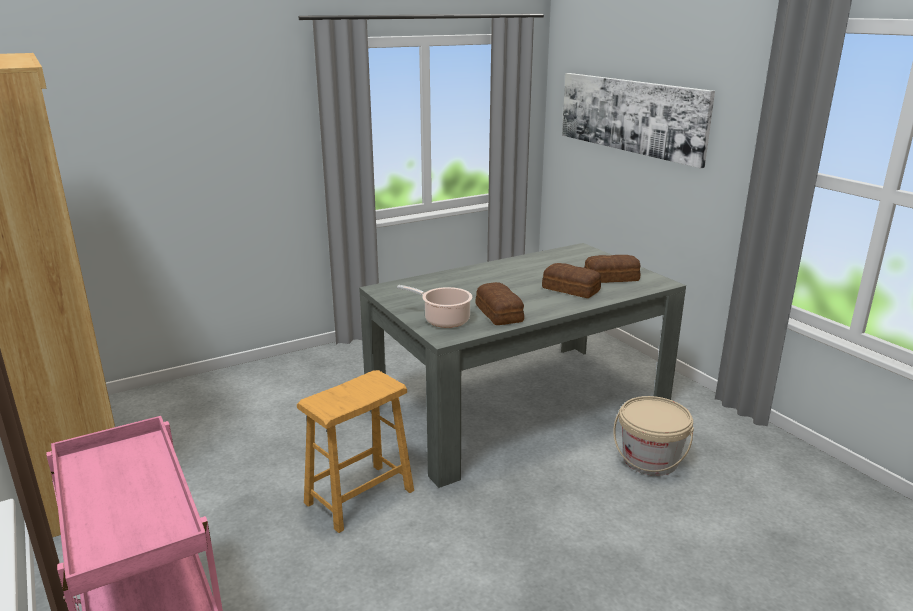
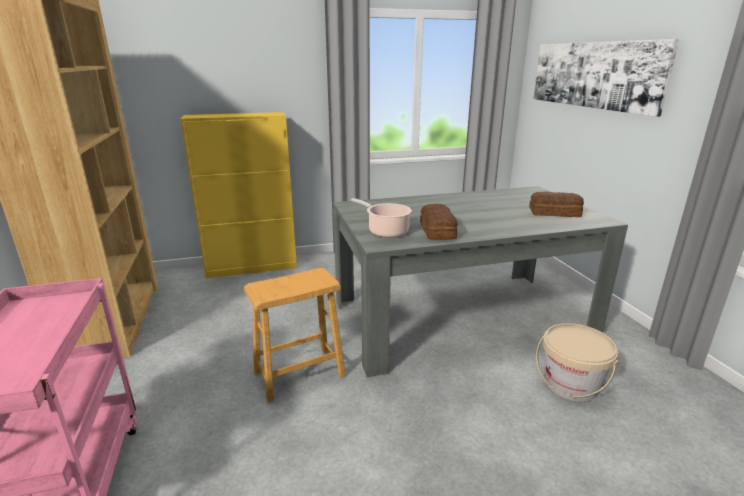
camera: 15 degrees right, 0 degrees up
(234, 376) = (252, 267): none -> yellow cabinet
(571, 290) = (512, 219): bread -> none

